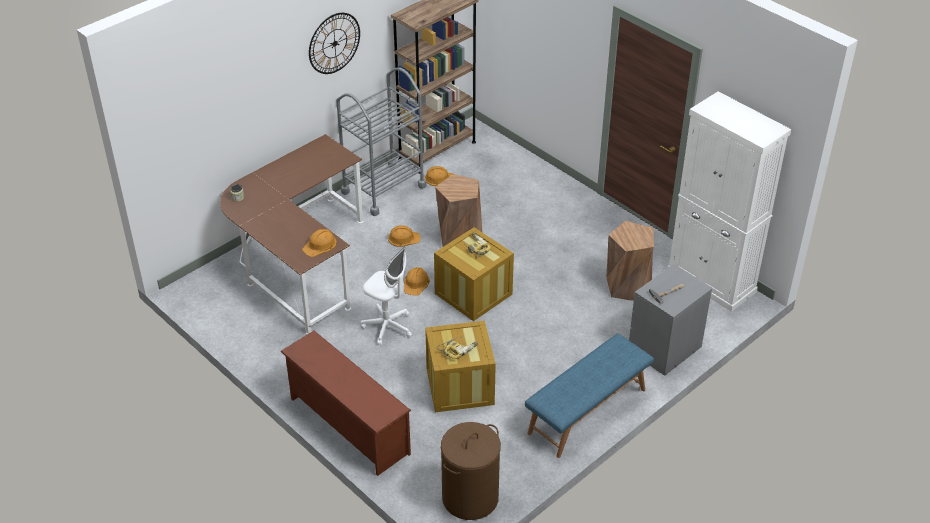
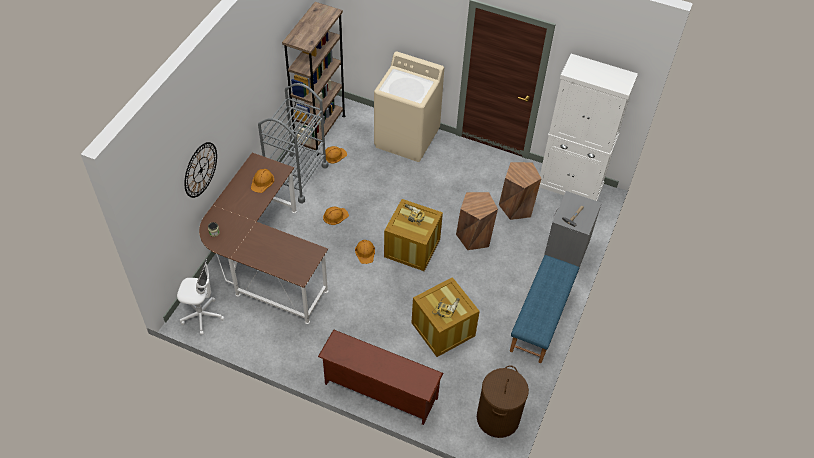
camera: 25 degrees left, 10 degrees up
(320, 245) = (305, 256): orange hard hat -> orange hard hat (262, 182)
(334, 43) = (251, 81): wall clock -> wall clock (200, 169)
(388, 327) = (364, 297): white office chair -> white office chair (202, 316)
(459, 237) = (376, 202): brown stool -> brown stool (474, 236)
(535, 182) = (407, 138): none -> beige washing machine

